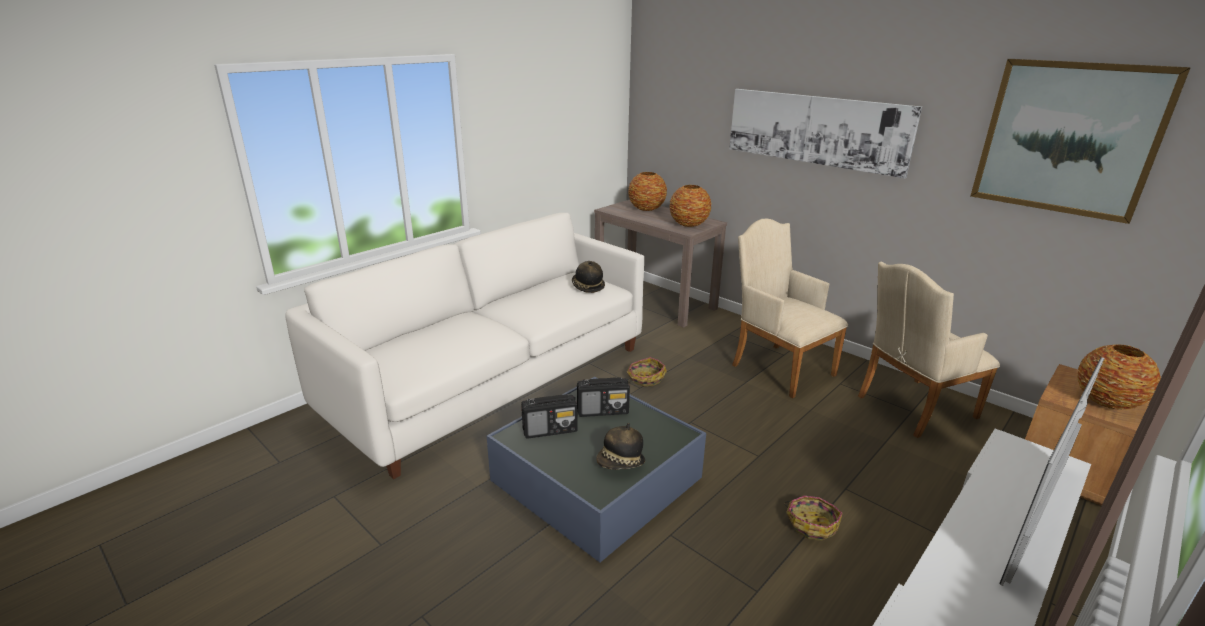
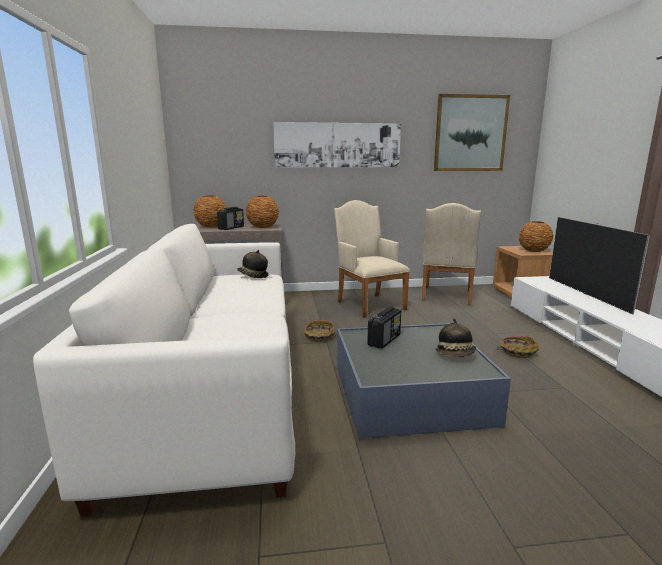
camera: 50 degrees left, 10 degrees down
(550, 430) = (384, 363): radio -> radio (231, 228)
(778, 367) = (368, 304): beige armchair -> beige armchair turned 60 degrees clockwise

